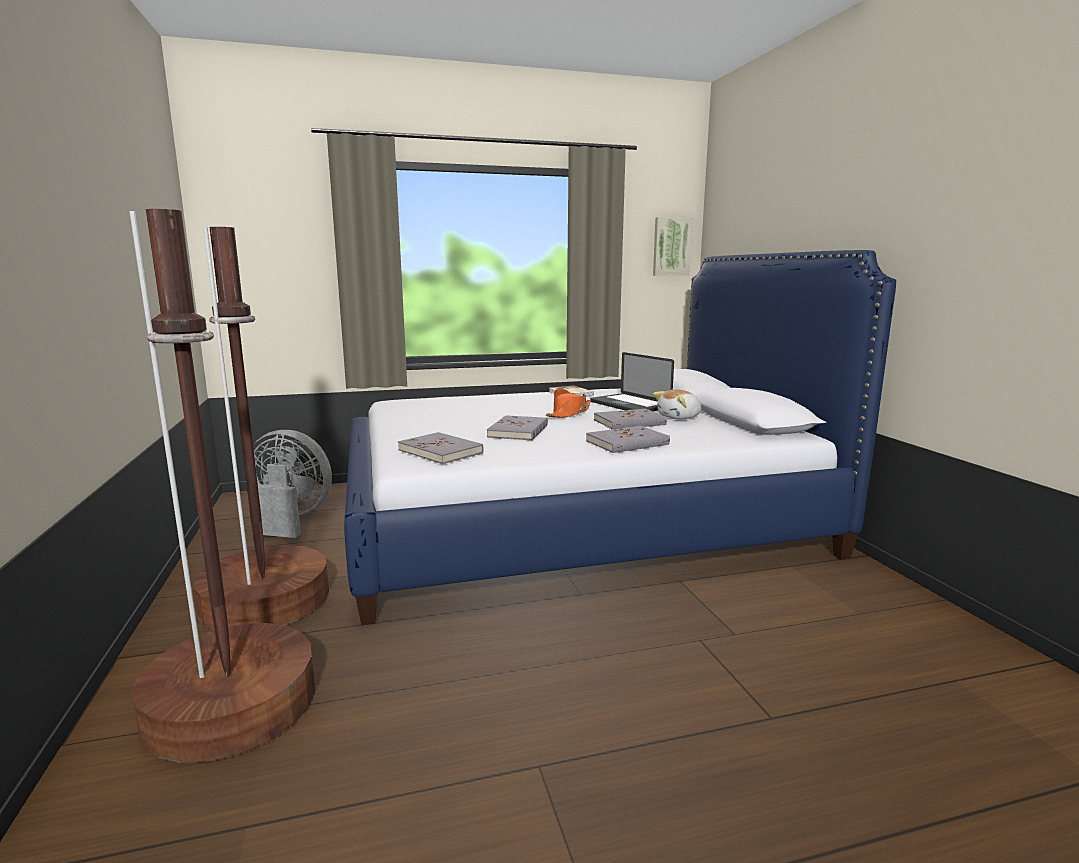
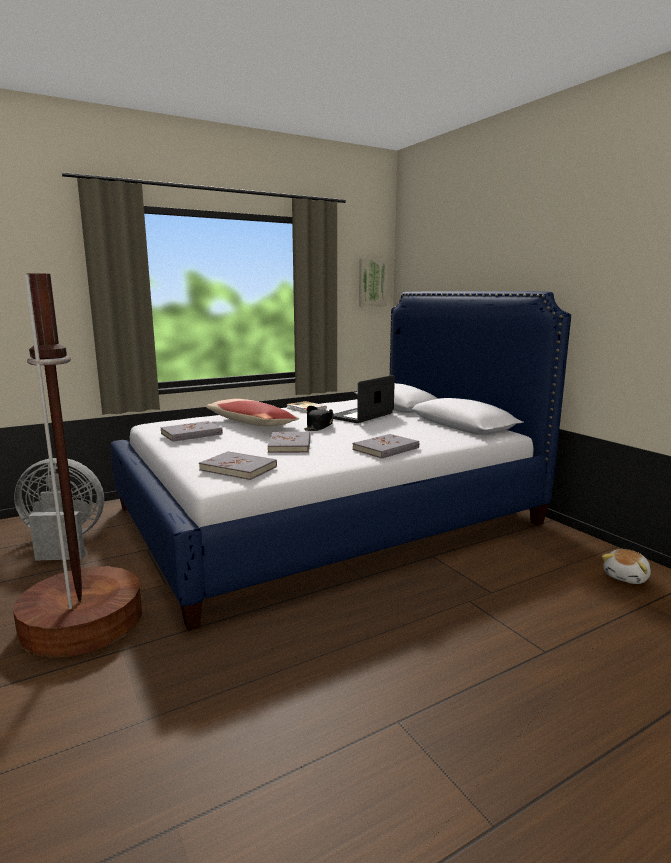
camera: 15 degrees left, 0 degrees up
(232, 704) = (103, 722): brown floor lamp -> none
(494, 406) = (250, 423): none -> pillow
(569, 413) = (319, 426): orange hat -> black hat
(629, 405) = (362, 416): laptop -> laptop turned 90 degrees clockwise
(629, 422) = (374, 431): grey book -> grey book (191, 434)
(679, 417) = (408, 424): plush toy -> plush toy (627, 577)

